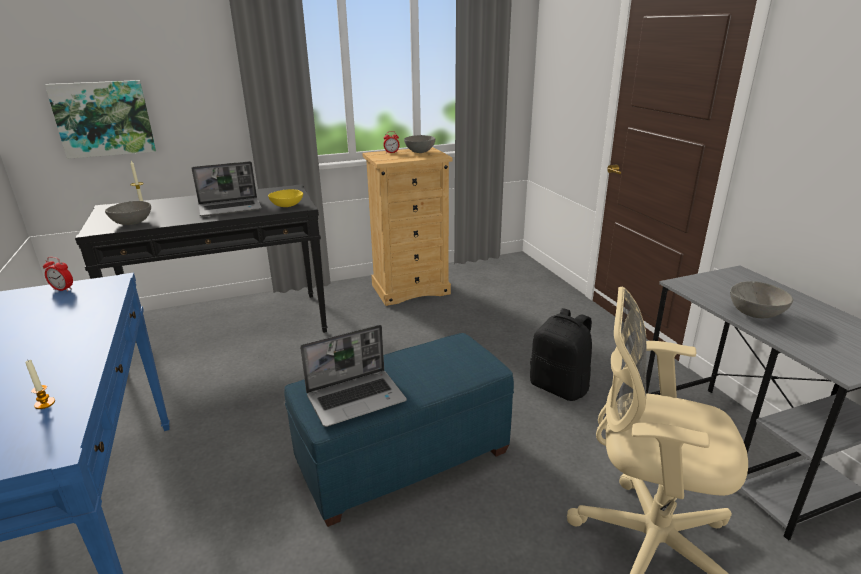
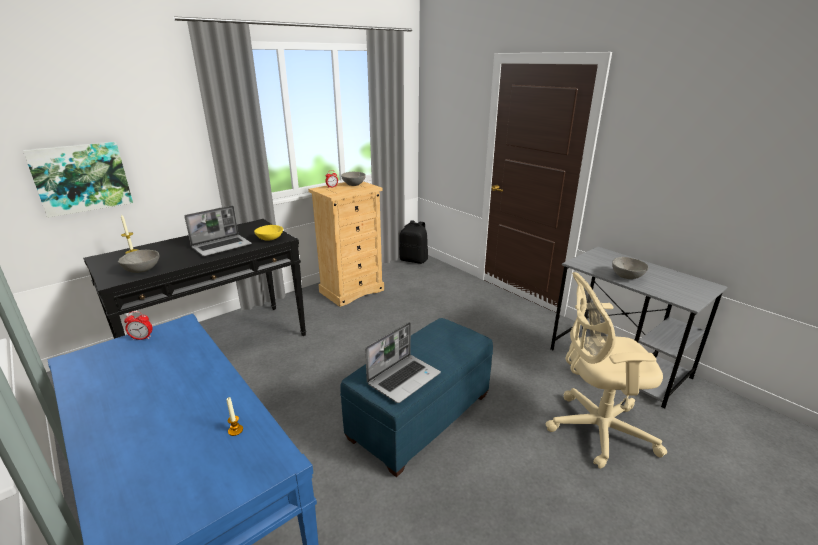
camera: 20 degrees left, 0 degrees up
(560, 387) = (495, 344): black backpack -> black backpack (414, 260)

